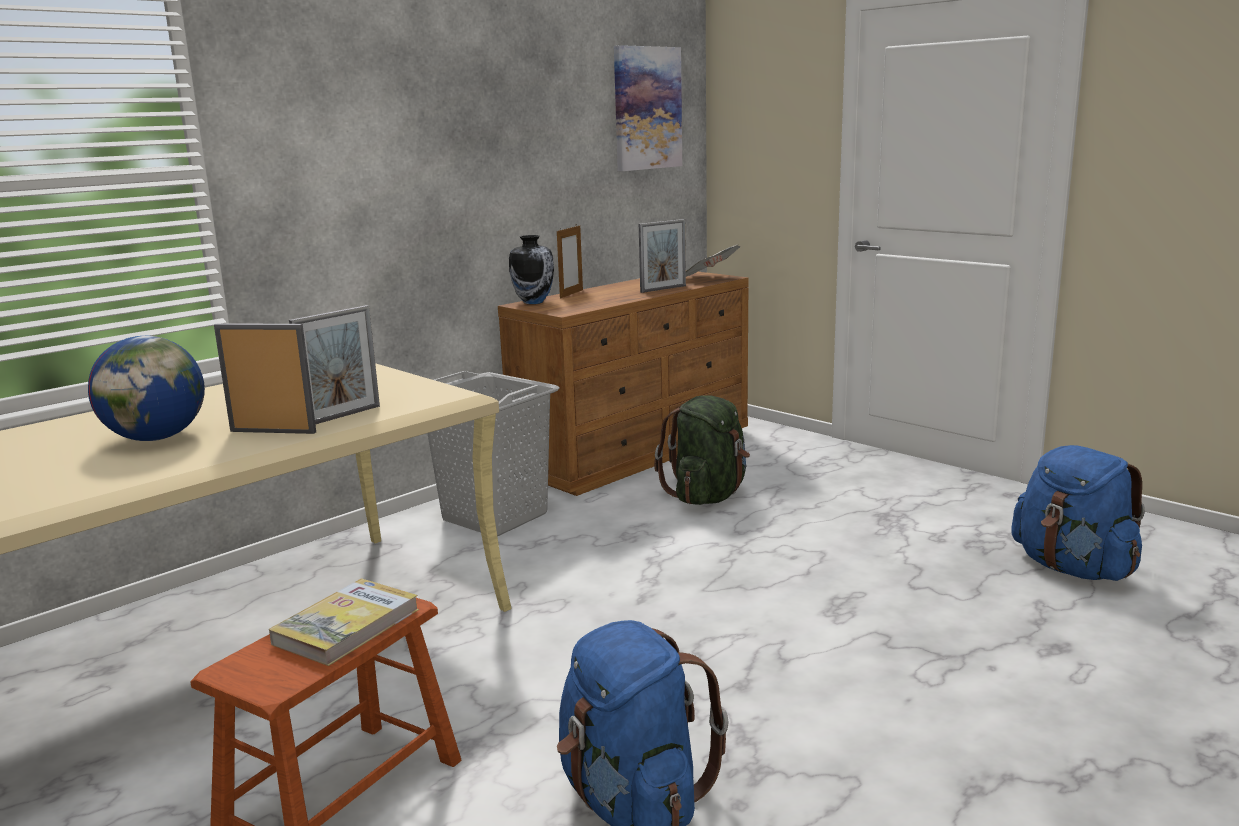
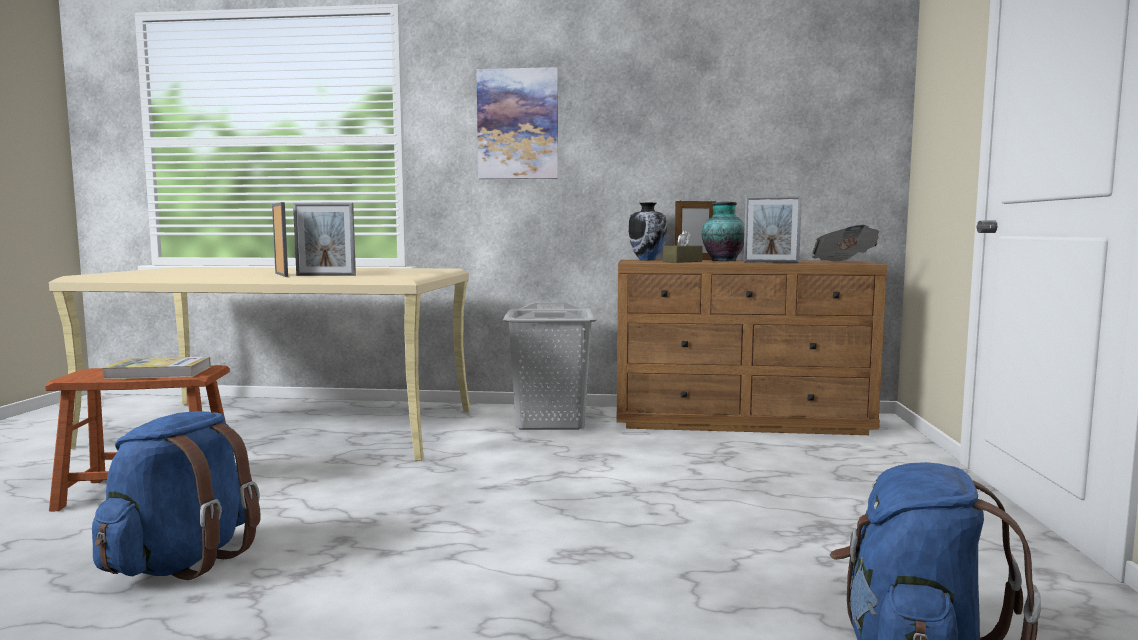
camera: 50 degrees right, 10 degrees down
(157, 438) = (253, 272): globe -> none
(592, 301) = (682, 261): none -> brown tissue box
(606, 292) = (722, 261): none -> vase
(647, 108) = (820, 99): picture -> picture (518, 124)
(707, 496) = (711, 458): green backpack -> none

